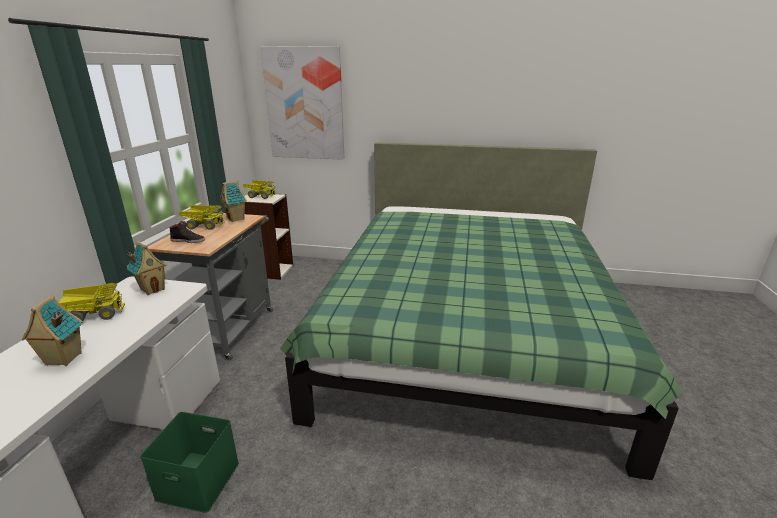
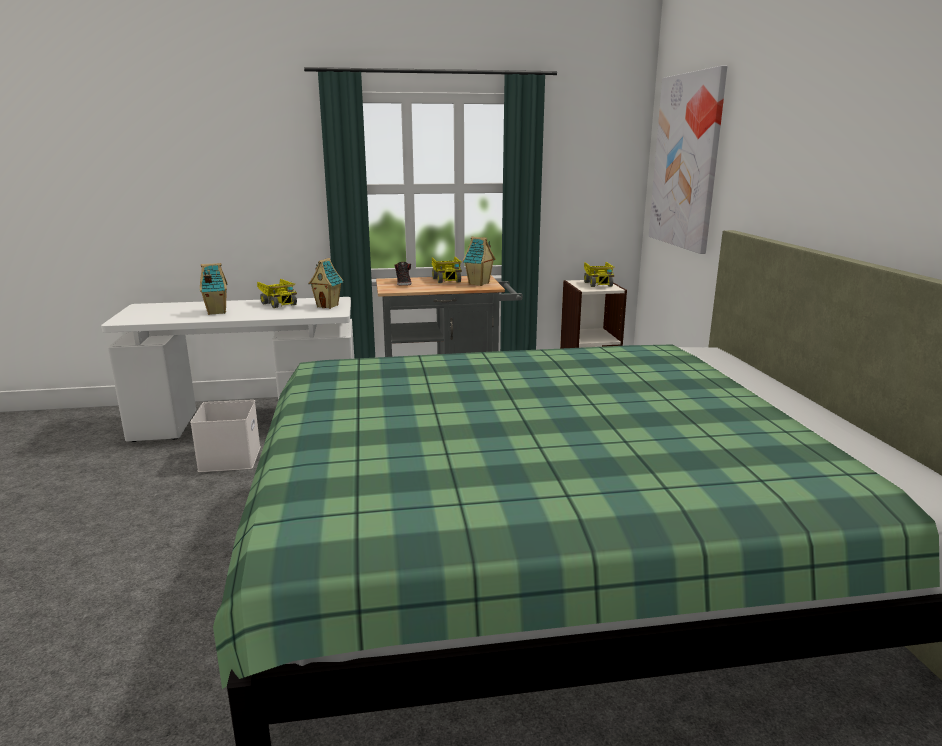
camera: 70 degrees right, 5 degrees down
(200, 480) = (231, 459): green storage box -> white storage box

